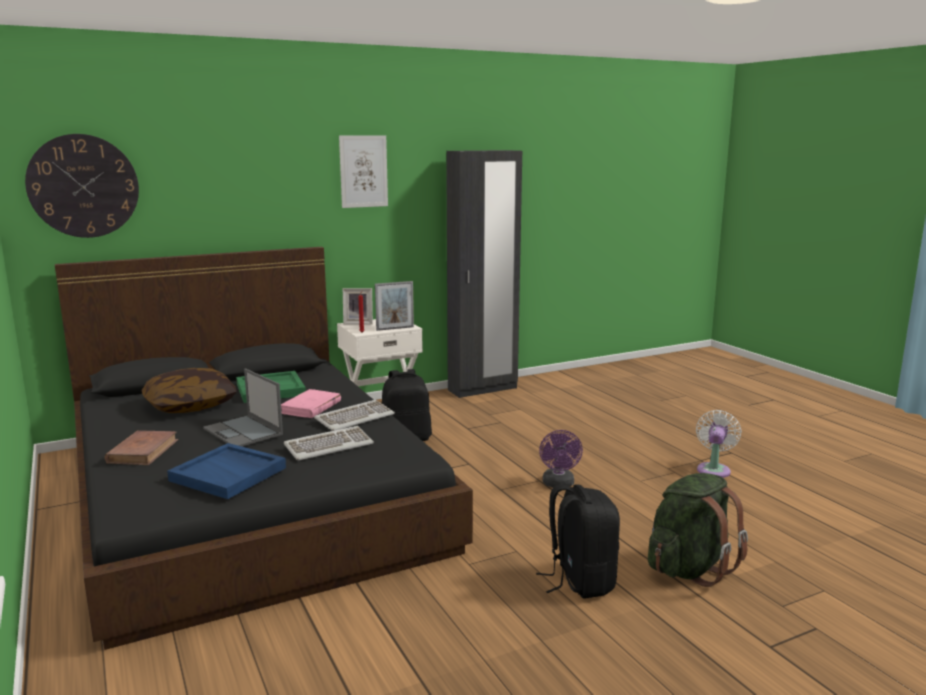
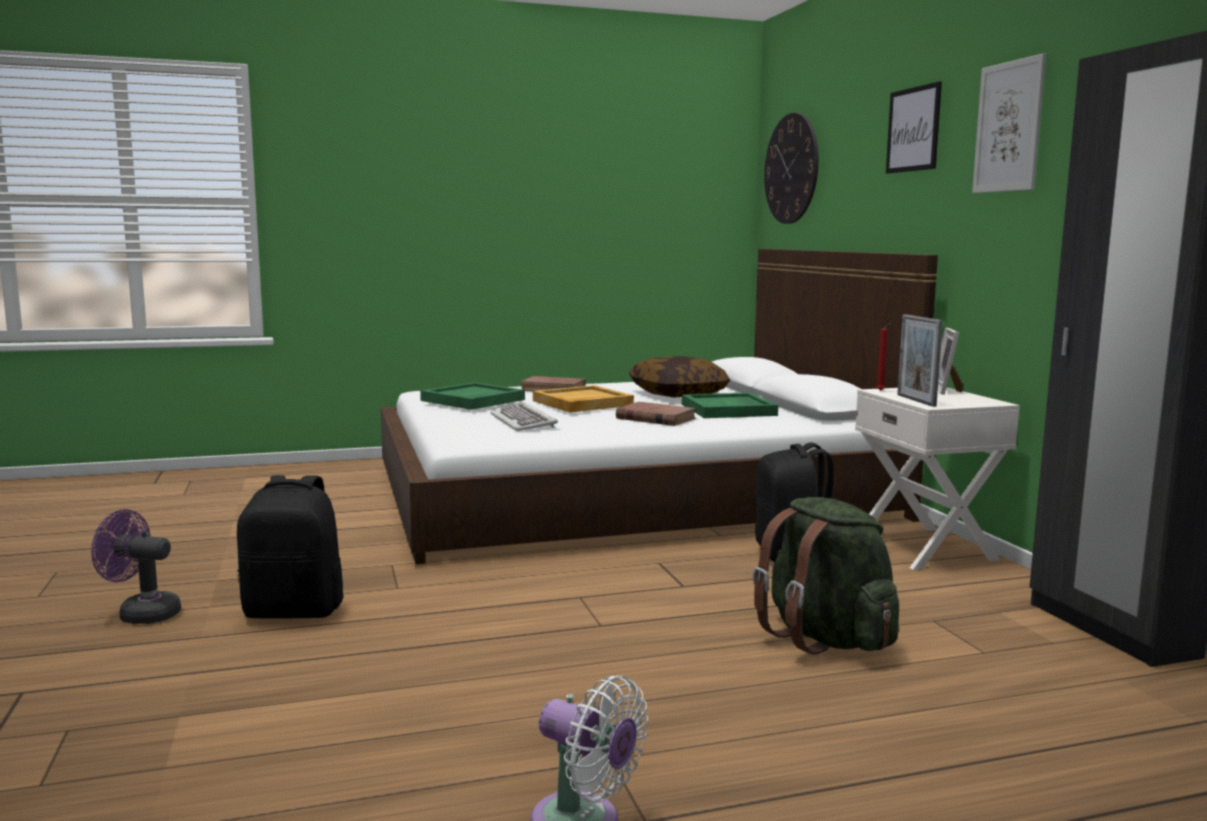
camera: 100 degrees right, 5 degrees down
(229, 474) = (473, 400): blue tray -> green tray
(243, 432) = (582, 403): laptop -> beige tray
(249, 493) = (627, 492): black bed -> white bed
(273, 165) = (913, 129): none -> picture
(310, 407) = (655, 418): pink book -> brown book
(354, 418) = (607, 429): keyboard -> none
(559, 484) = (577, 637): purple fan -> purple fan (141, 614)
(689, 568) = (239, 684): green backpack -> green backpack (825, 638)

